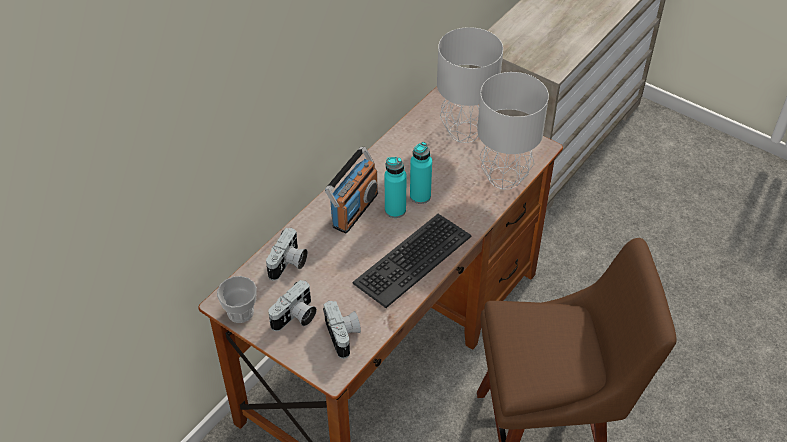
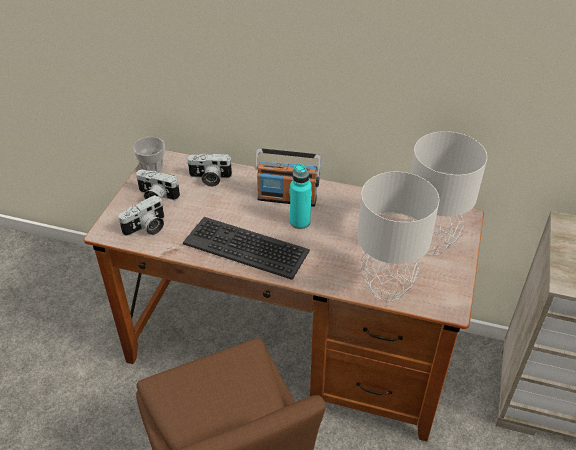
camera: 70 degrees right, 5 degrees down
(420, 196) = (326, 233): turquoise bottle -> none

